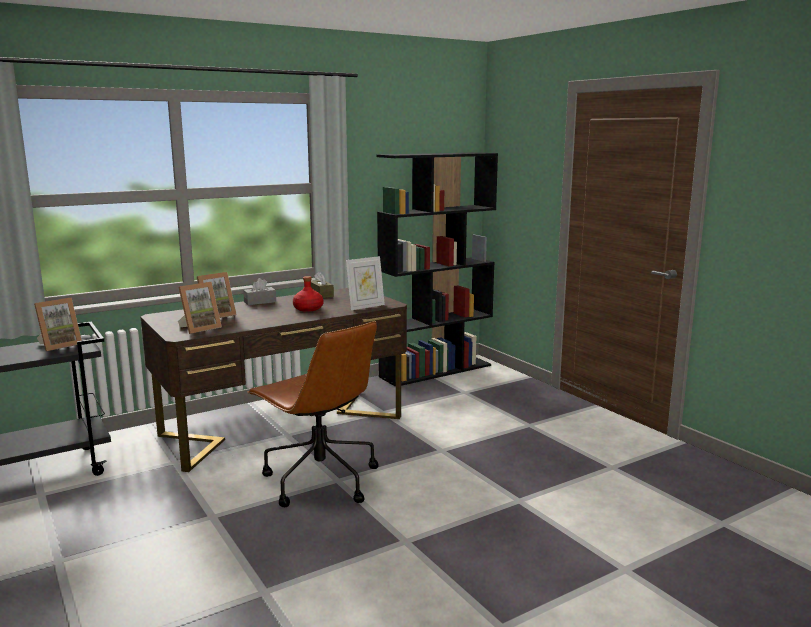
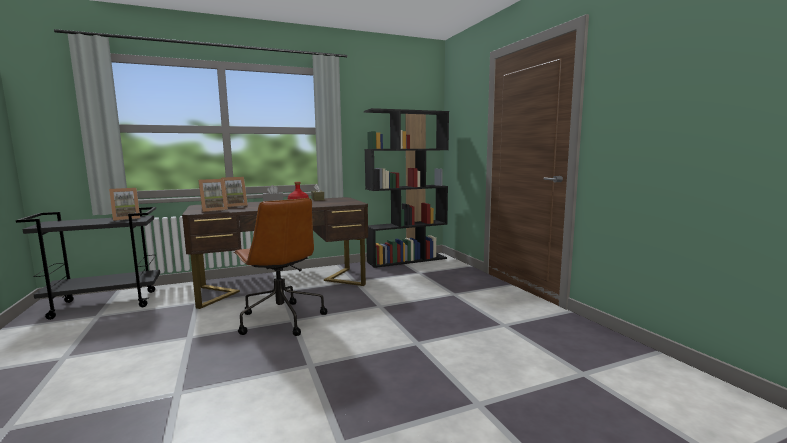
camera: 10 degrees right, 5 degrees down
(365, 306) = (338, 204): picture frame -> none

